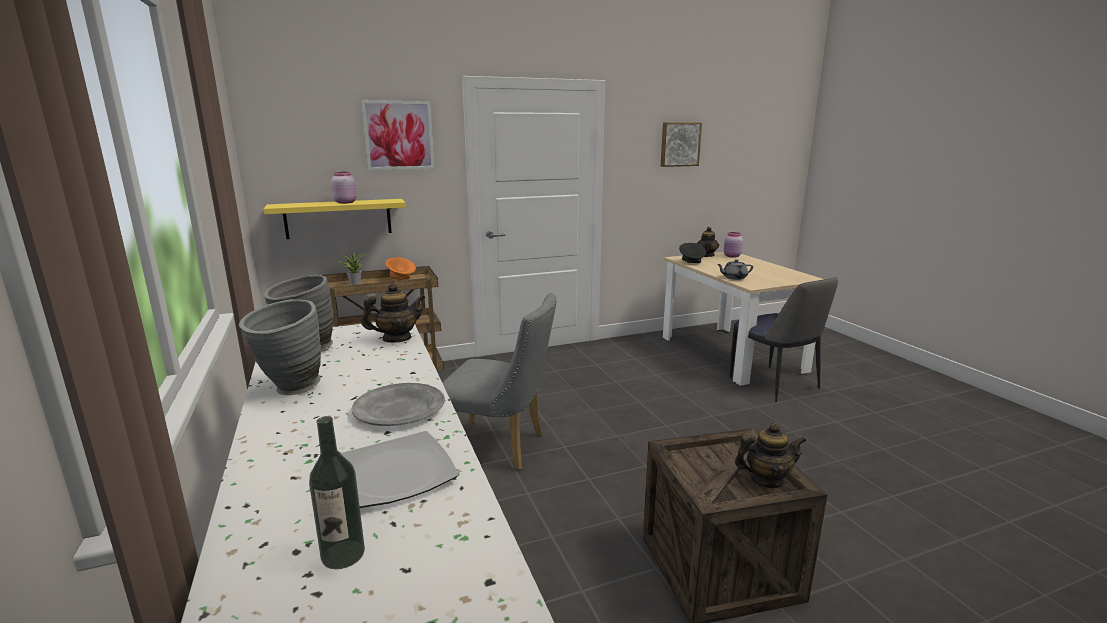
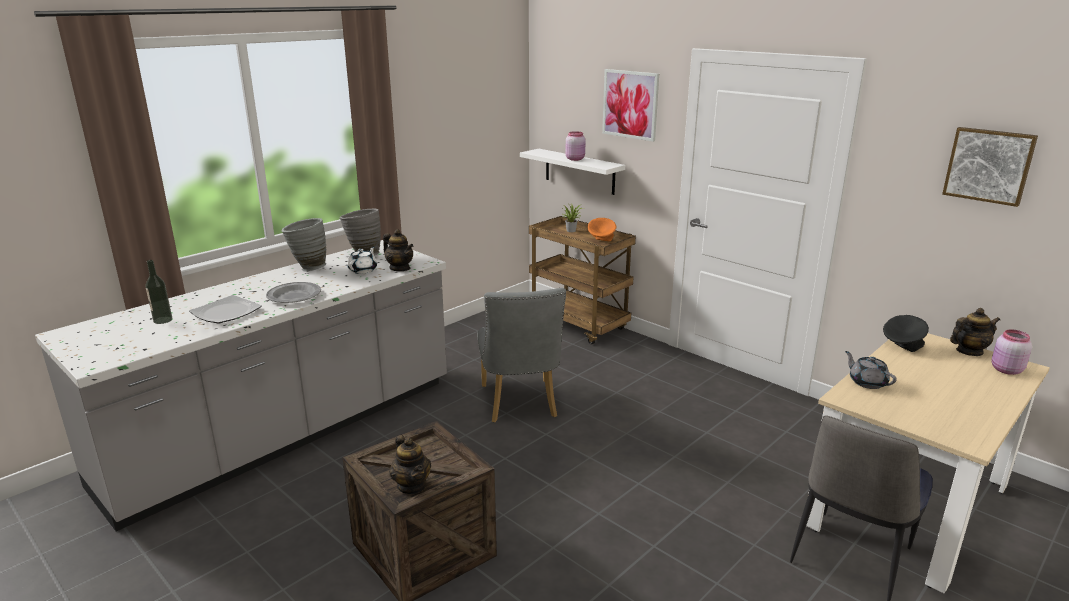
camera: 65 degrees right, 5 degrees up
(338, 218) = (579, 171): yellow shelf -> white shelf
(367, 357) = (363, 270): none -> white teapot

